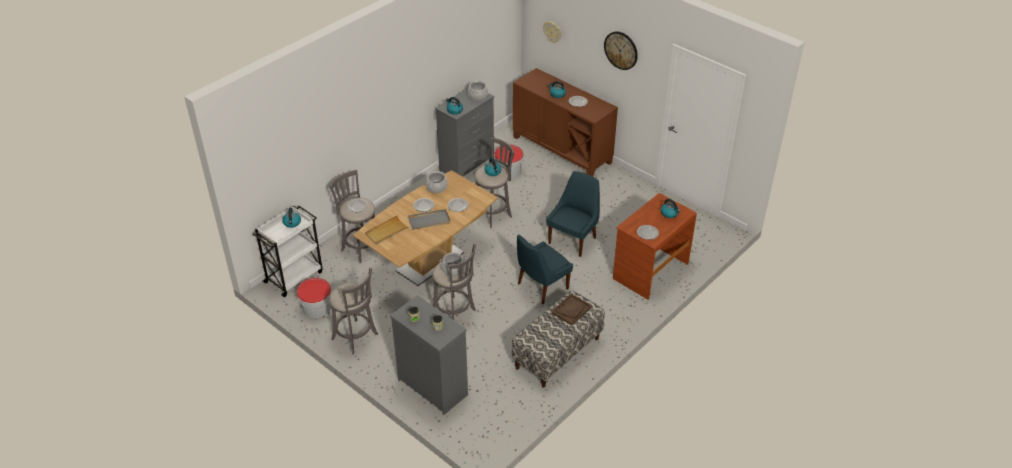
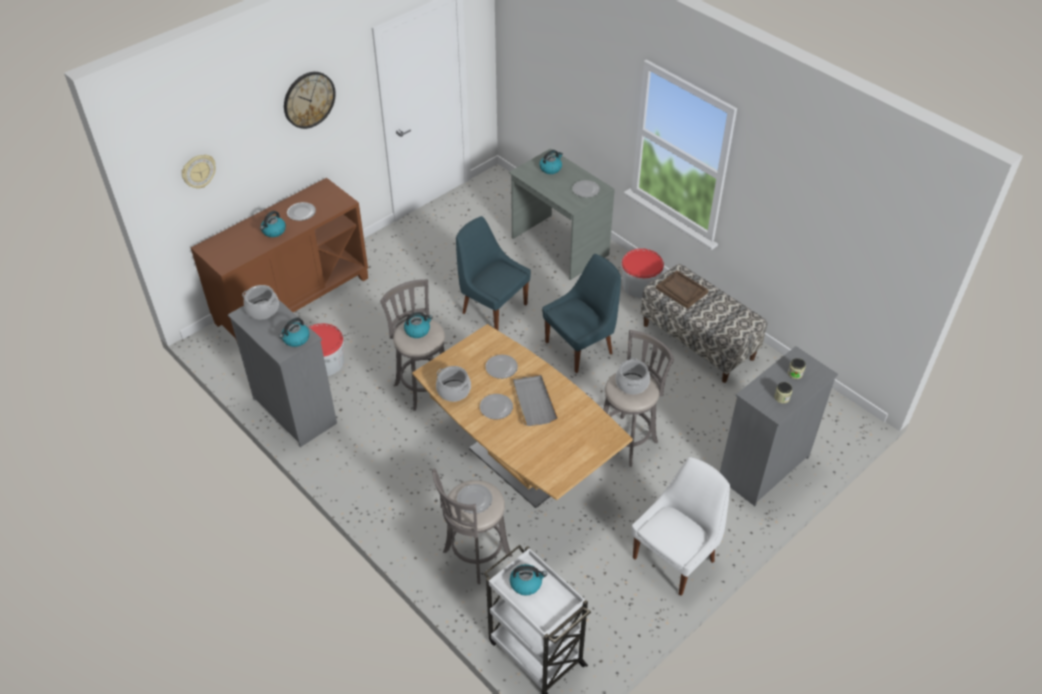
camera: 85 degrees left, 5 degrees up
(316, 307) = (610, 614): bucket -> bucket (640, 285)
(356, 338) = (675, 557): grey stool -> white chair
(386, 231) = (554, 454): beige tray -> none
(541, 287) = (581, 347): blue chair -> blue chair turned 90 degrees counterclockwise
(650, 270) = (559, 246): brown desk -> grey desk

